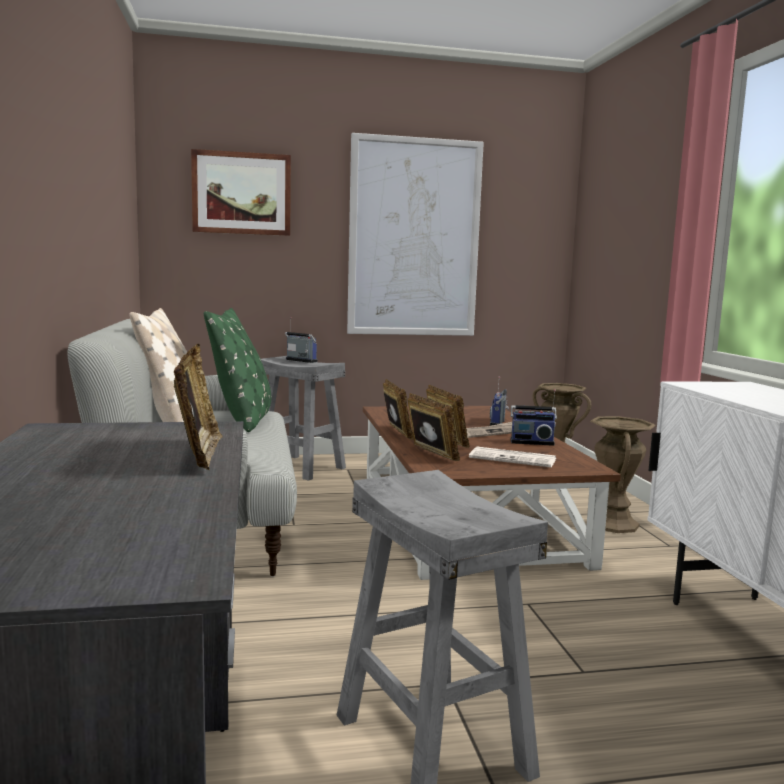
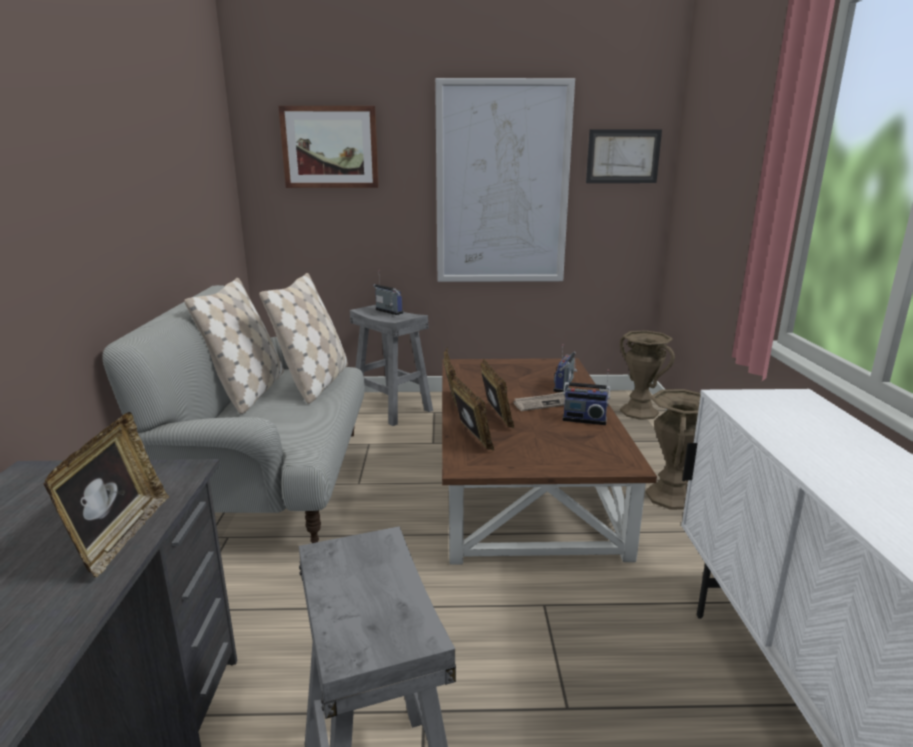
camera: 10 degrees right, 10 degrees up
(243, 420) = (315, 383): green pillow -> beige pillow
(514, 459) = (553, 447): newspaper -> none
(527, 216) = (623, 156): none -> picture

